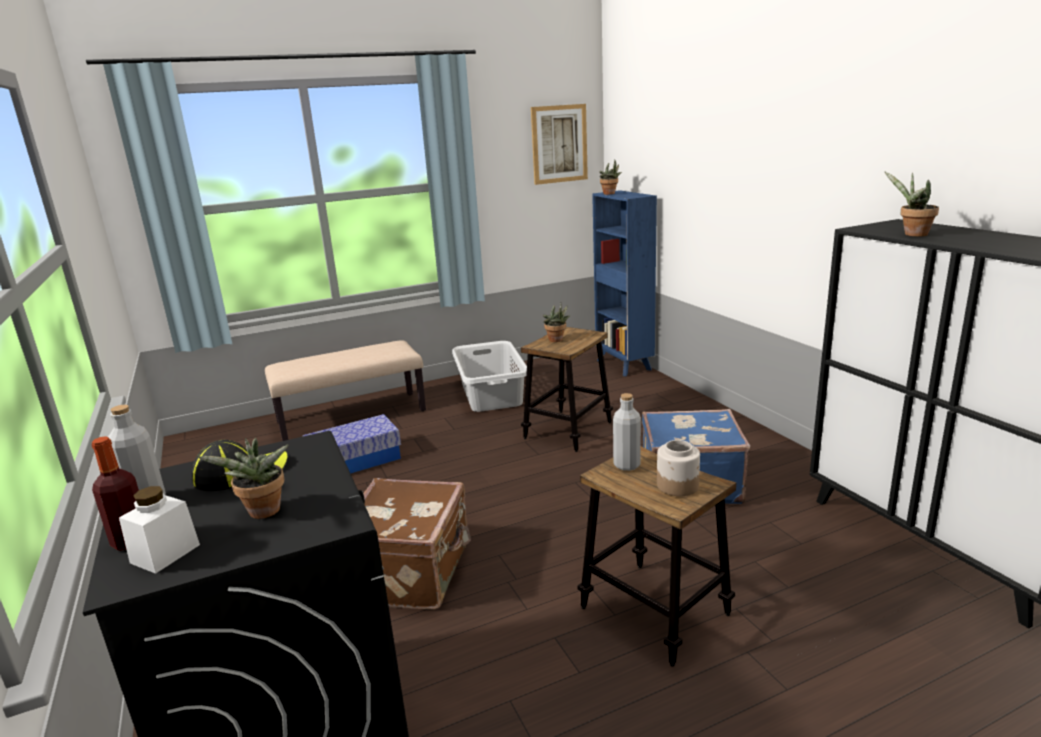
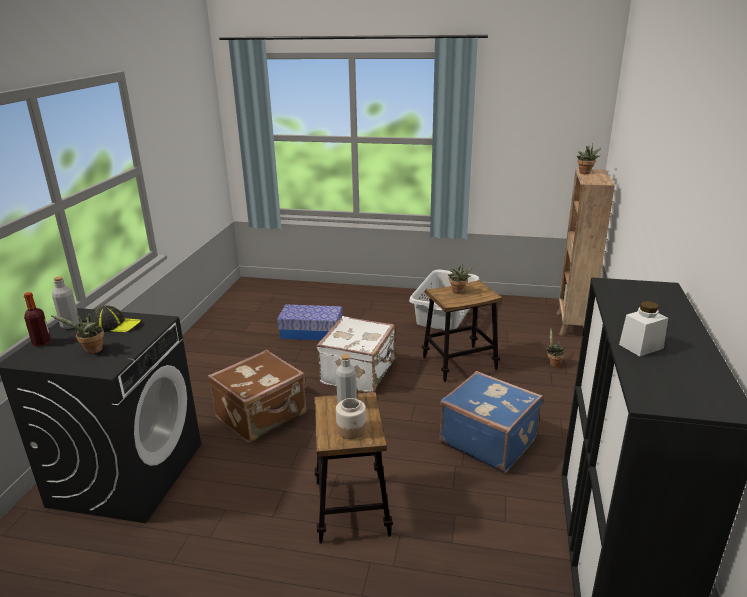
camera: 35 degrees right, 5 degrees up
(165, 554) = (42, 354): white jar -> white jar (641, 346)
(352, 416) = (343, 299): beige bench -> none
(473, 478) = (359, 373): none -> white suitcase
(559, 144) = (564, 118): picture -> none
(624, 365) = (572, 325): blue bookcase -> brown bookcase
(912, 234) = (623, 305): potted plant -> potted plant (553, 363)

